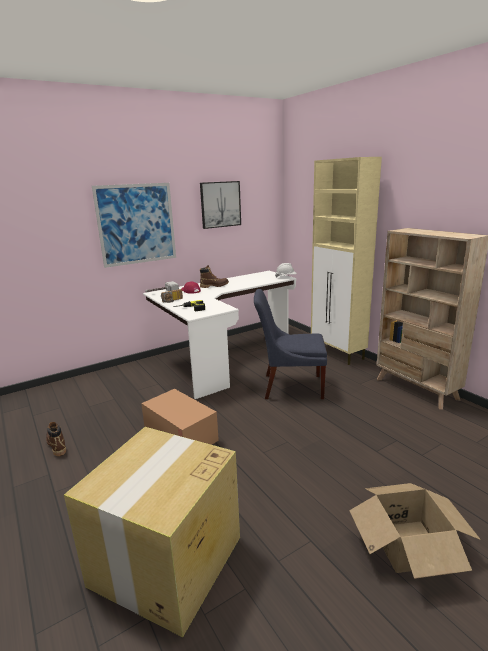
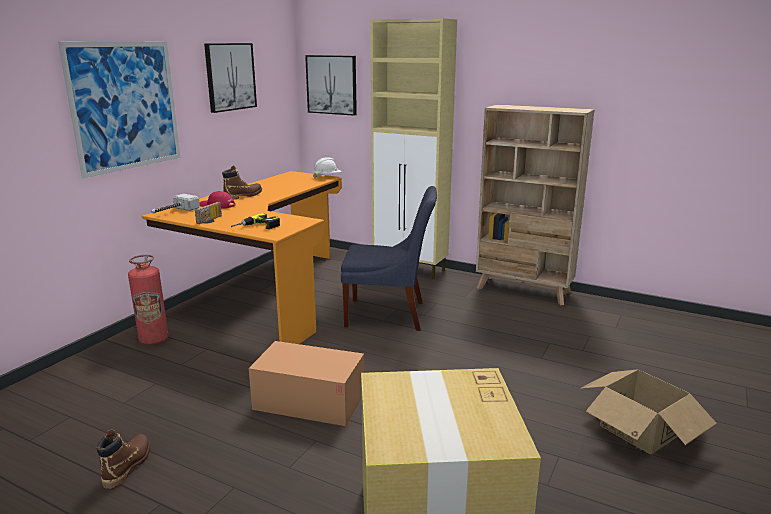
camera: 30 degrees left, 0 degrees up
(56, 445) = (128, 465): brown boot -> brown boot turned 75 degrees clockwise
(138, 371) = (154, 339): none -> fire extinguisher
(222, 355) = (264, 295): white desk -> orange desk
(289, 386) = (389, 315): blue chair -> blue chair turned 150 degrees counterclockwise
(301, 209) = (332, 85): none -> picture

